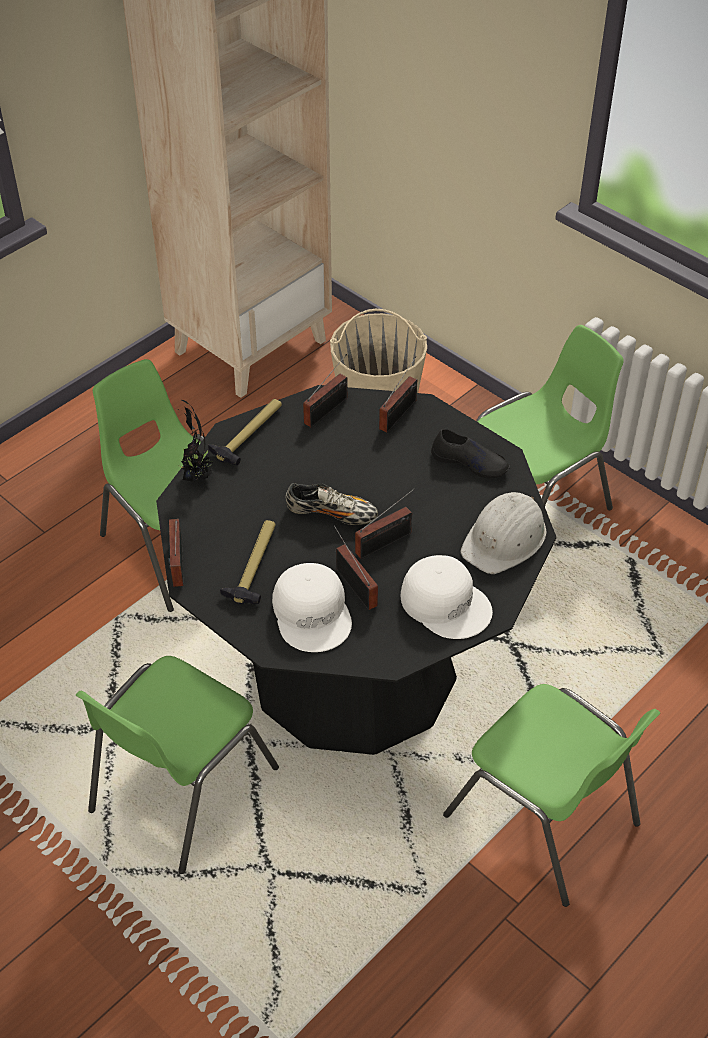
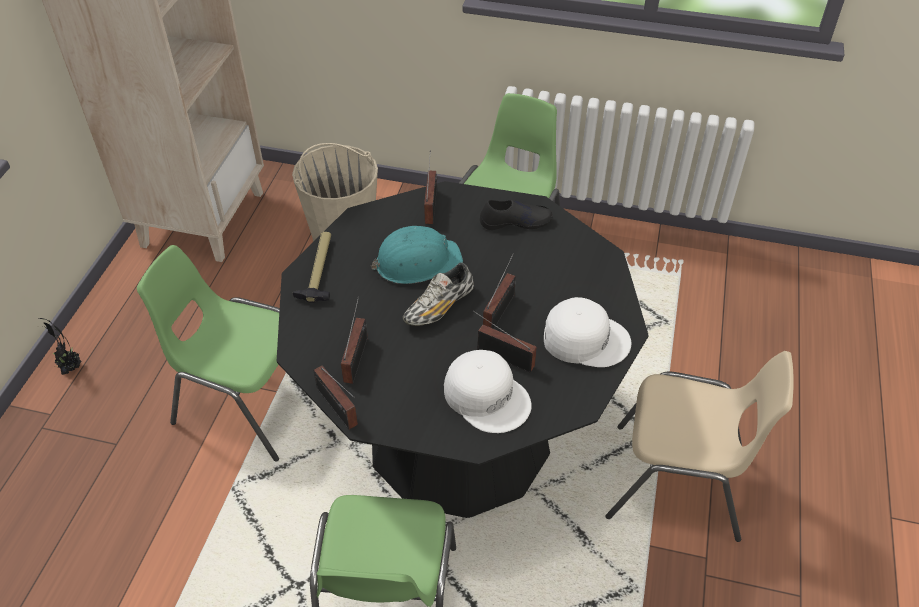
camera: 30 degrees left, 0 degrees up
(197, 475) = (298, 323): potted plant -> potted plant (70, 367)
(254, 565) = (407, 378): hammer -> none
(328, 409) = (371, 224): radio -> radio (357, 357)
(331, 514) = (439, 307): shoe -> shoe turned 150 degrees clockwise
(344, 463) = (417, 261): none -> turquoise hard hat
(505, 539) = (588, 268): white hard hat -> none
(544, 821) = (678, 484): green chair -> beige chair

